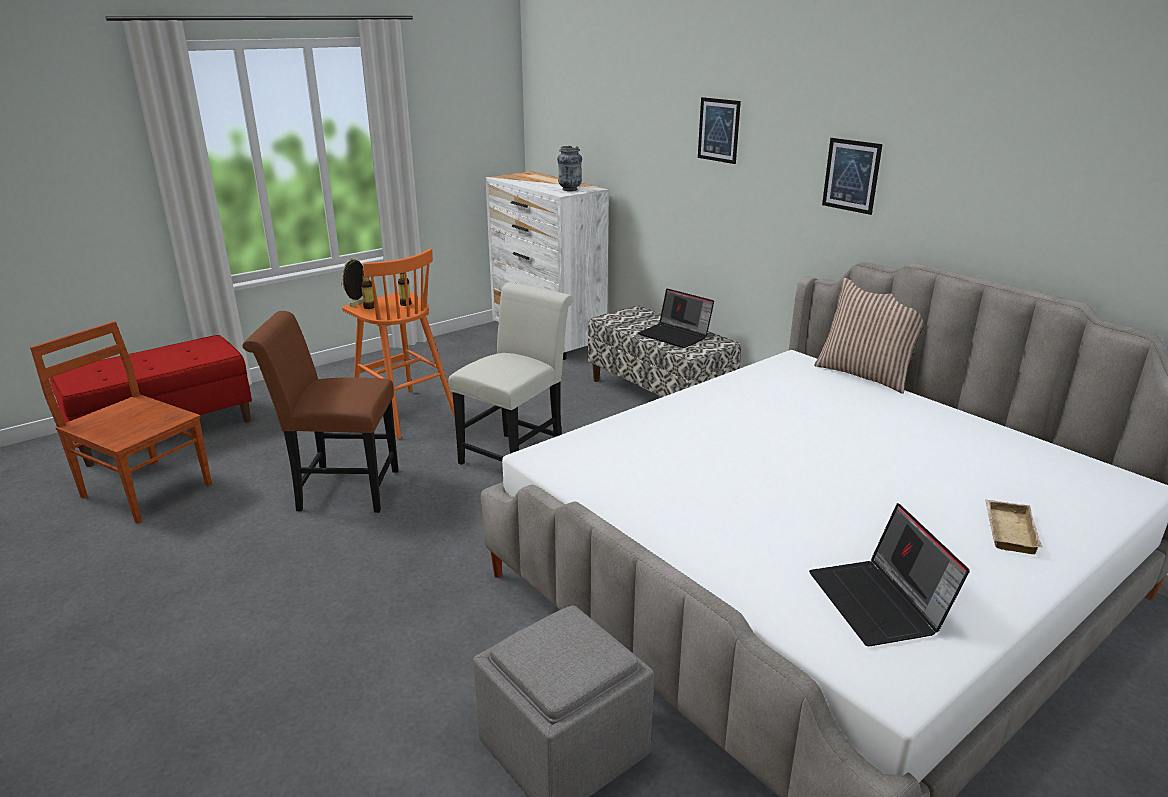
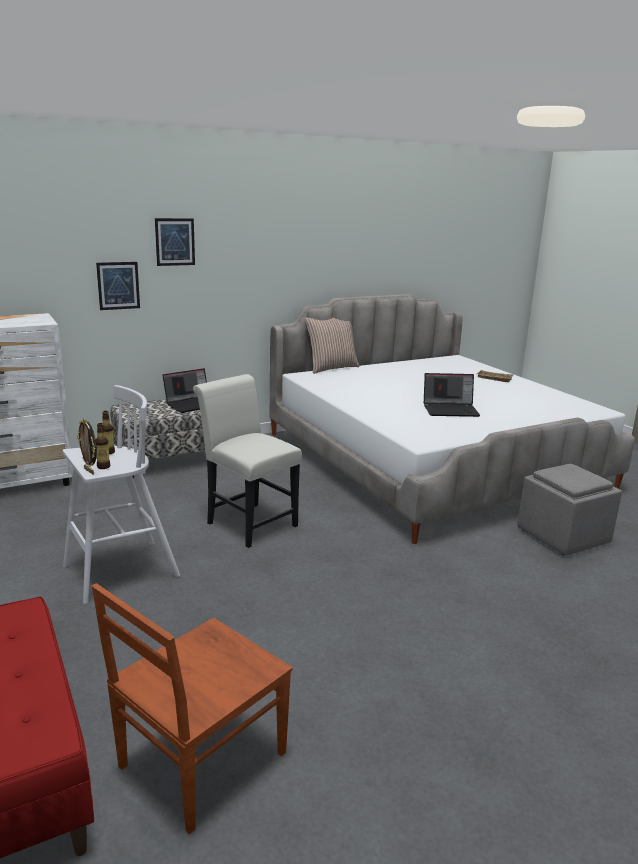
camera: 80 degrees left, 5 degrees down
(340, 490) = (267, 609): brown chair -> none
(403, 413) = (118, 572): orange stool -> white stool
(569, 189) = (30, 320): vase -> none
(851, 175) = (285, 257): picture -> picture (118, 285)
(880, 603) = (551, 403): laptop -> laptop (451, 410)

